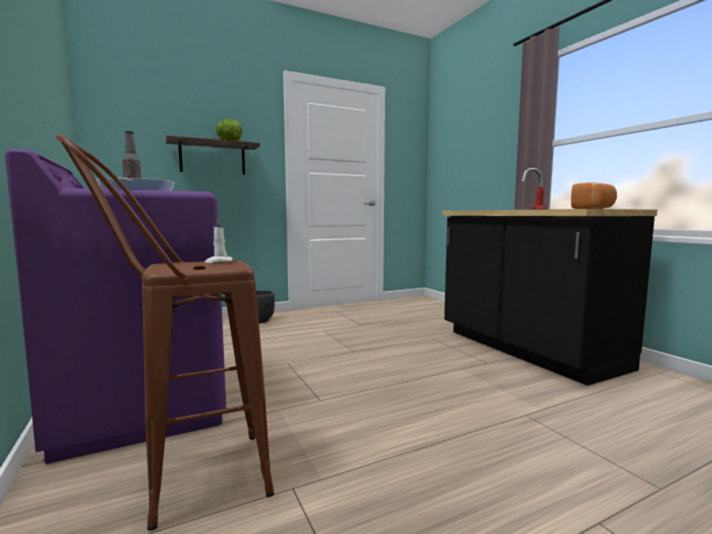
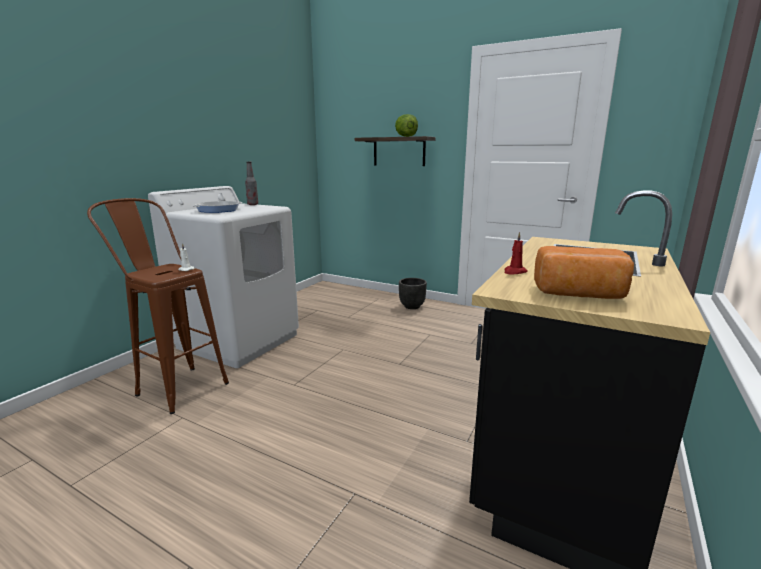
camera: 55 degrees right, 10 degrees up
(142, 408) = (239, 340): purple washing machine -> white washing machine

